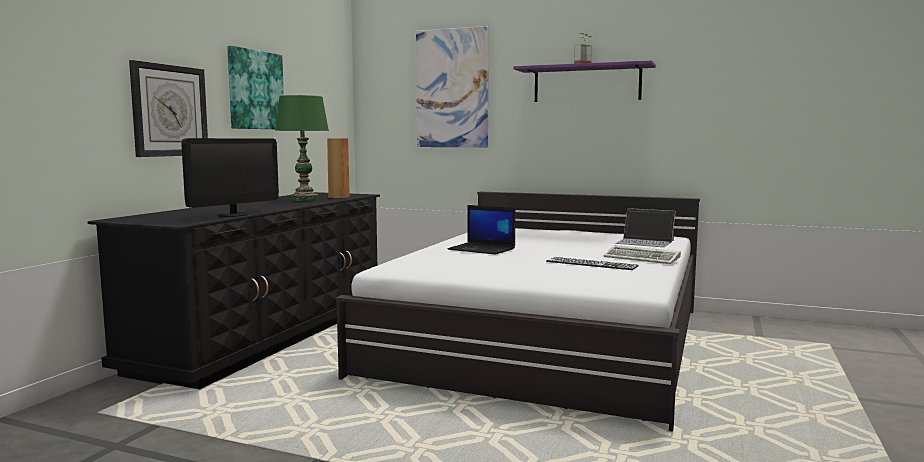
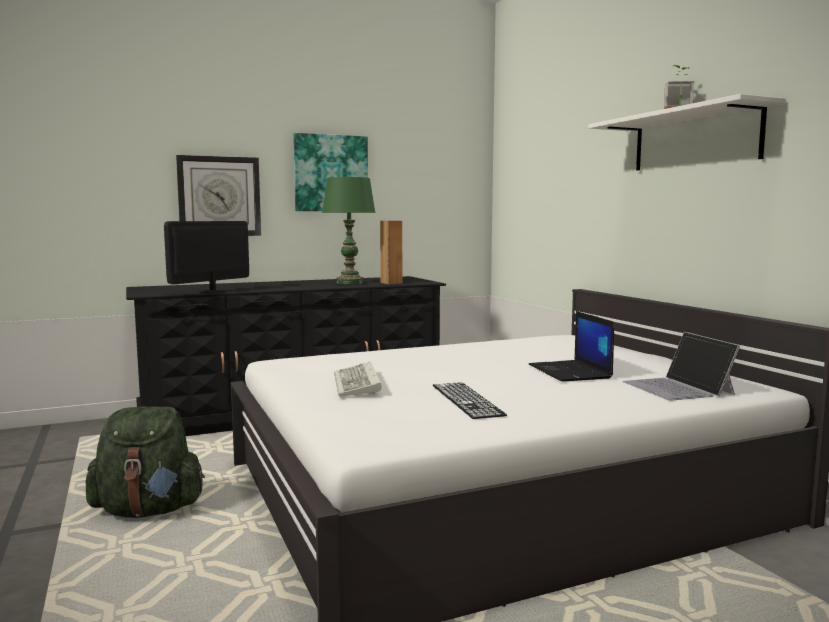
camera: 45 degrees right, 0 degrees up
(233, 215) = (212, 291): monitor -> monitor turned 135 degrees clockwise
(363, 425) = (149, 510): none -> green backpack
(452, 88) = (563, 158): picture -> none
(483, 249) = (433, 359): laptop -> laptop (570, 372)
(586, 84) = (694, 140): purple shelf -> white shelf
(643, 258) = (561, 408): keyboard -> keyboard (358, 384)

